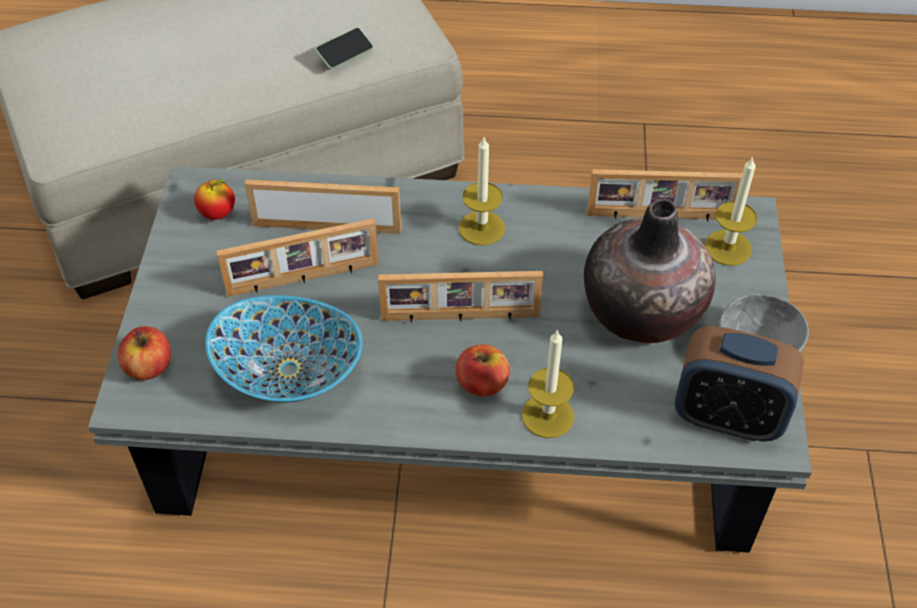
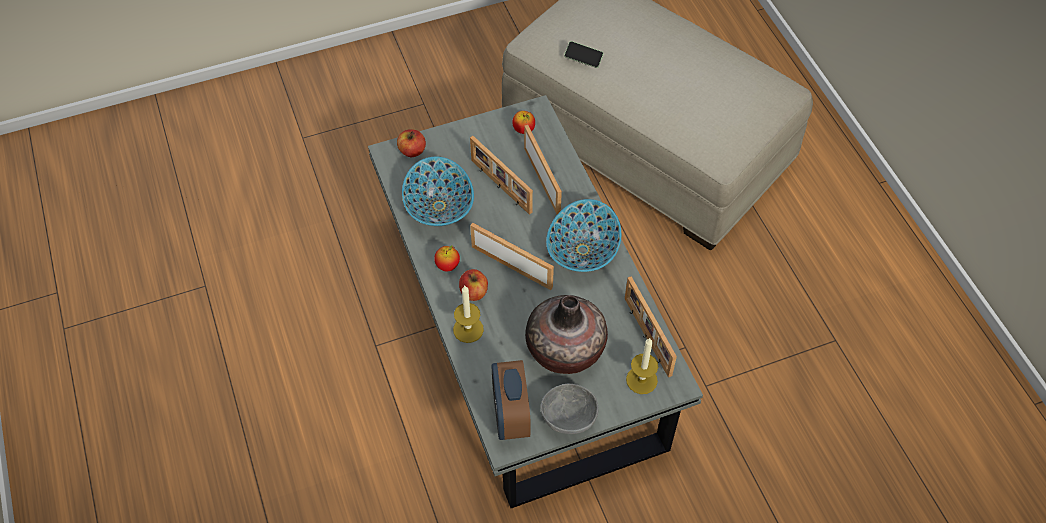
camera: 65 degrees right, 5 degrees up
(345, 55) = (681, 129): phone -> phone (583, 58)
(412, 400) = (447, 265): none -> apple
(460, 318) = (512, 266): picture frame -> picture frame turned 150 degrees clockwise
(481, 228) = (583, 250): candle -> bowl

